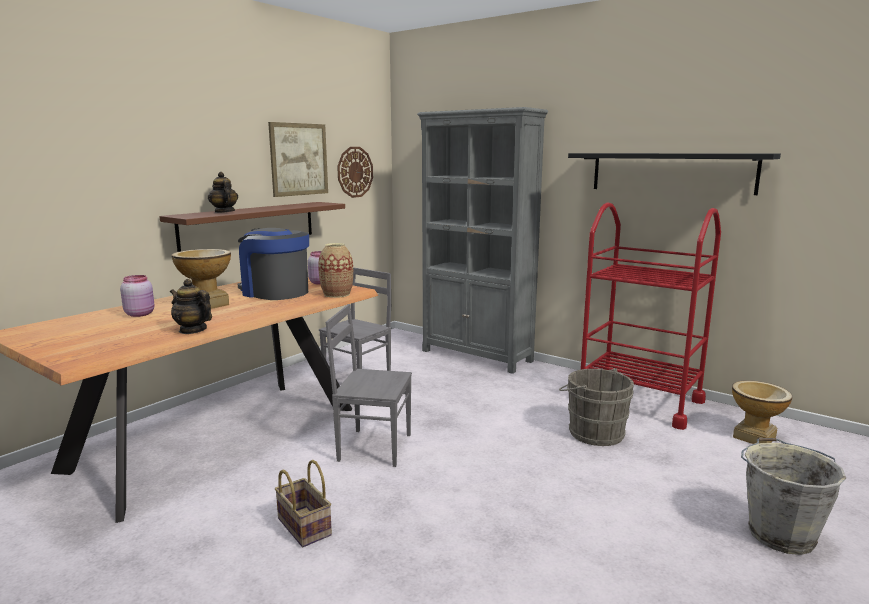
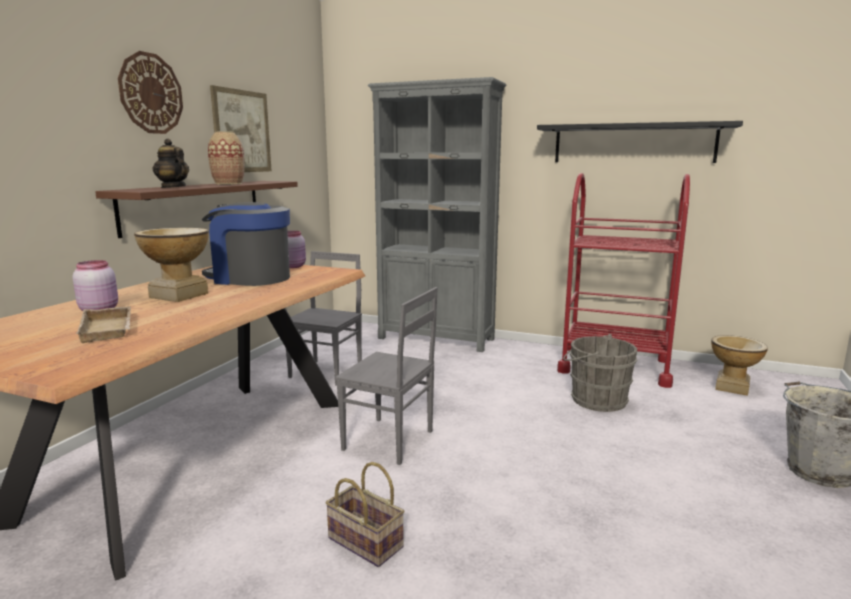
camera: 15 degrees left, 0 degrees up
(132, 331) = (109, 329): none -> beige tray
(192, 330) = (191, 322): teapot -> none
(337, 294) = (325, 276): vase -> vase (228, 183)
(355, 172) = (294, 149): wall clock -> wall clock (151, 93)
(374, 446) = (389, 441): grey chair -> grey chair turned 150 degrees counterclockwise

